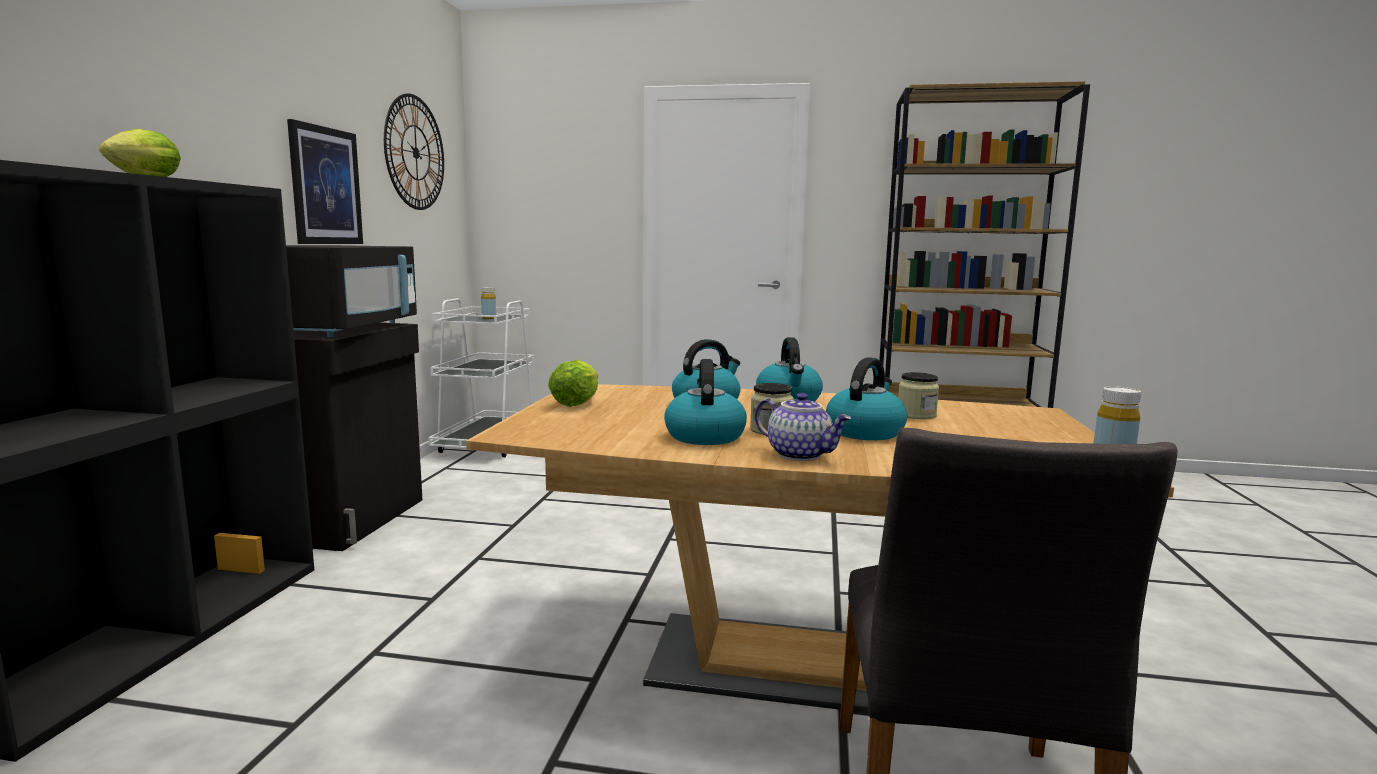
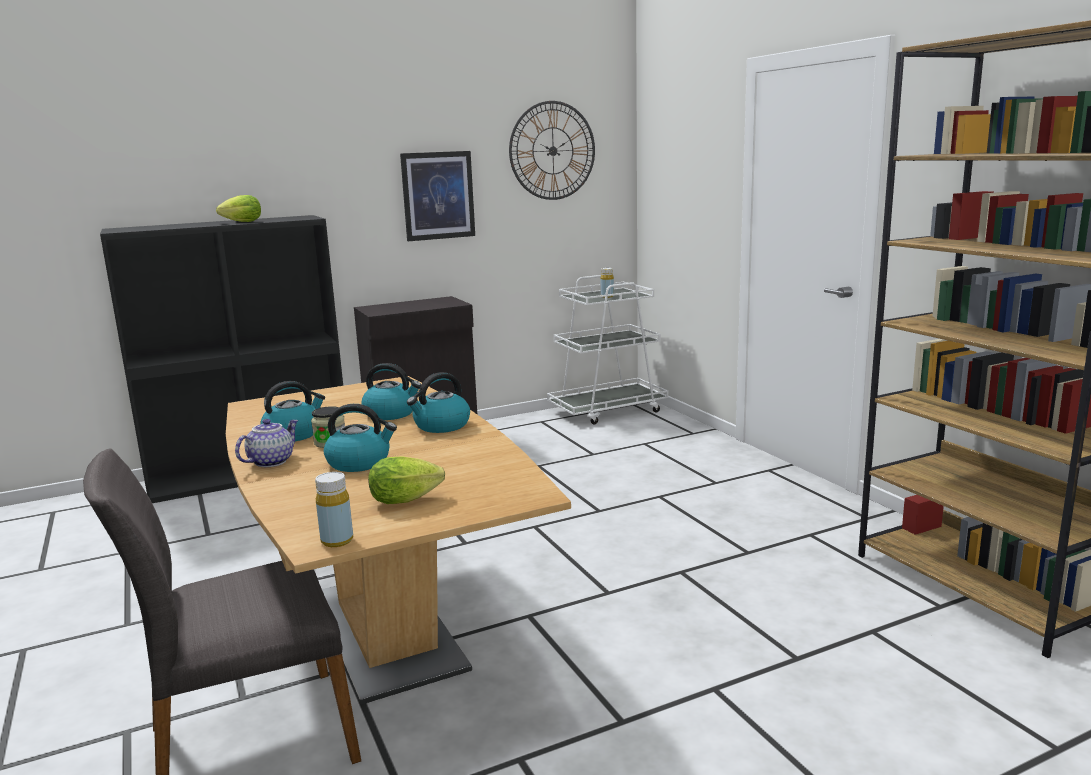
camera: 55 degrees right, 5 degrees up
(348, 329) = (416, 306): black microwave -> none
(578, 403) = (347, 392): lettuce -> lettuce (409, 499)
(800, 455) = (271, 461): teapot -> teapot turned 150 degrees counterclockwise
(916, 415) = (445, 464): jar -> none

